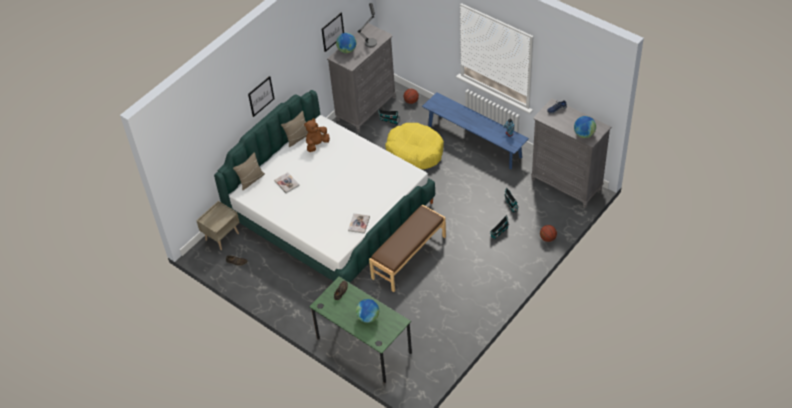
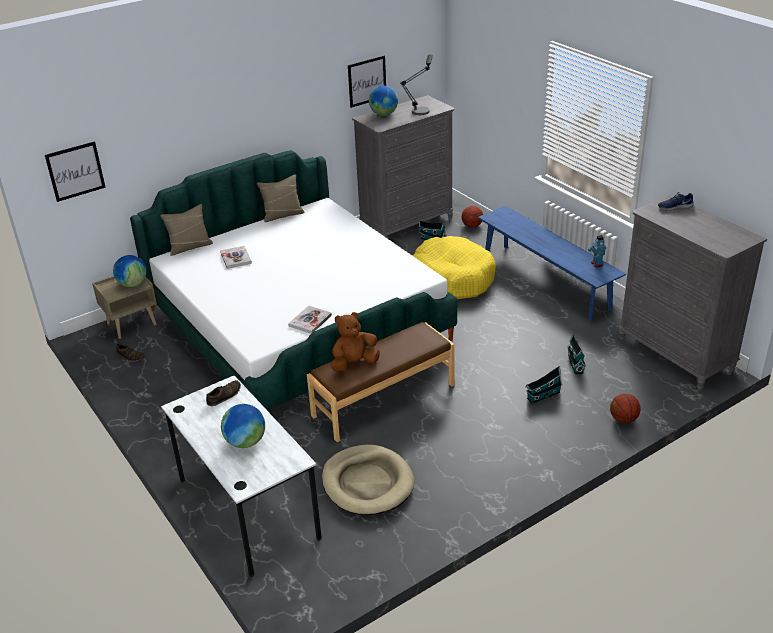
camera: 15 degrees right, 15 degrees down
(261, 96) = (230, 126): picture -> picture (75, 171)
(317, 144) = (304, 225): brown plush toy -> brown plush toy (354, 363)
(364, 345) = (248, 508): green desk -> white desk
(422, 314) = (367, 483): none -> beige dog bed
(584, 134) = (715, 241): globe -> globe (133, 284)

